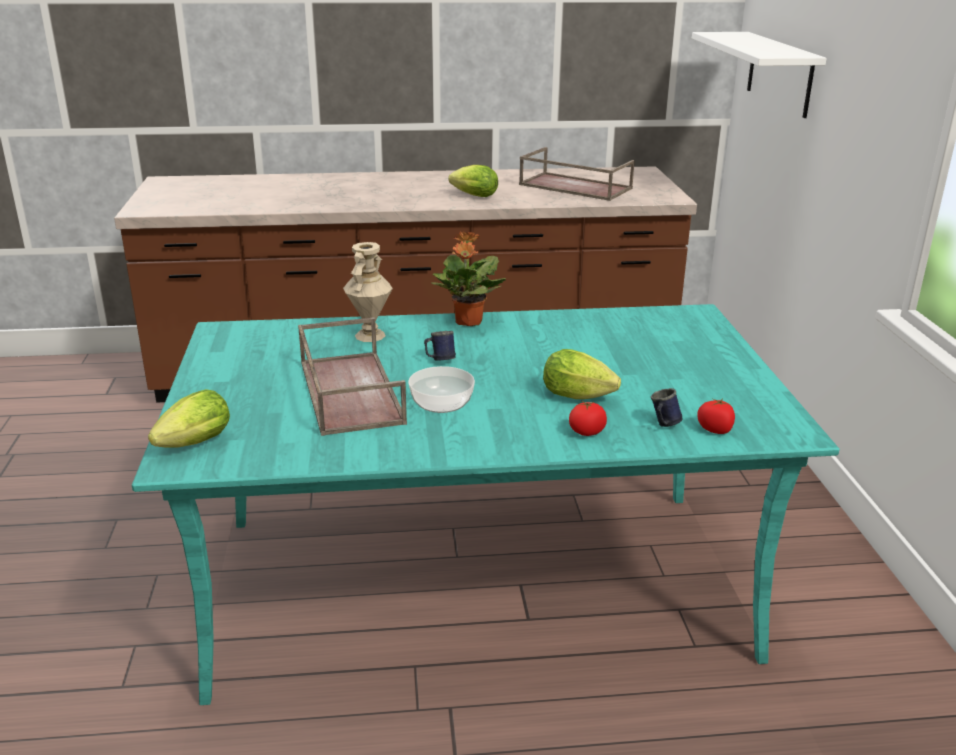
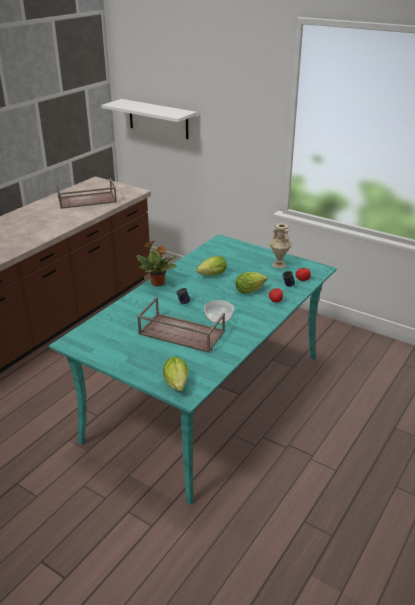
camera: 50 degrees left, 5 degrees up
(370, 335) = (136, 308): beige vase -> beige vase (279, 264)
(472, 196) = (54, 223): lettuce -> lettuce (211, 275)

